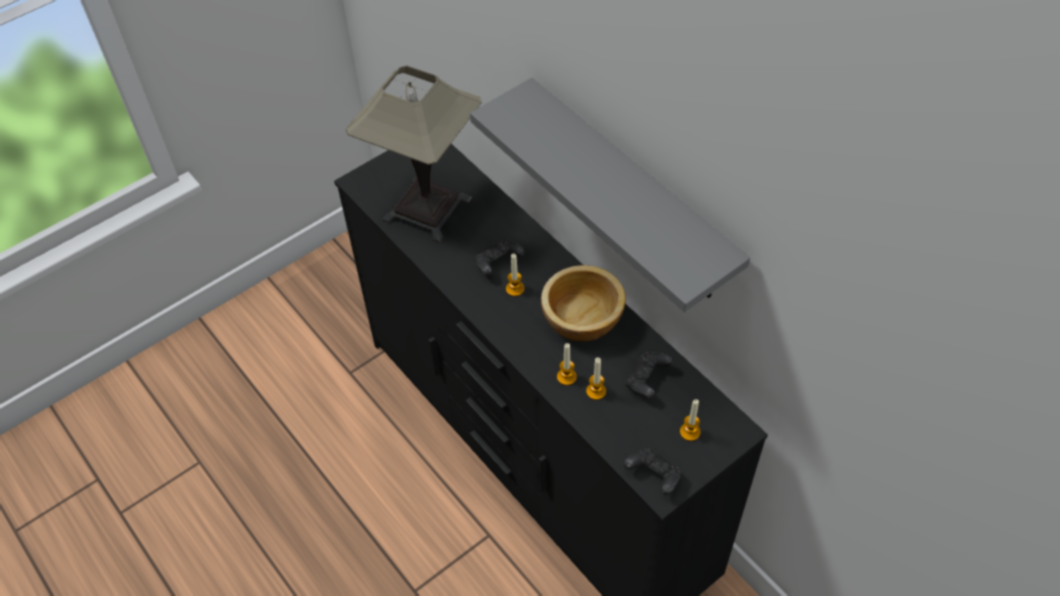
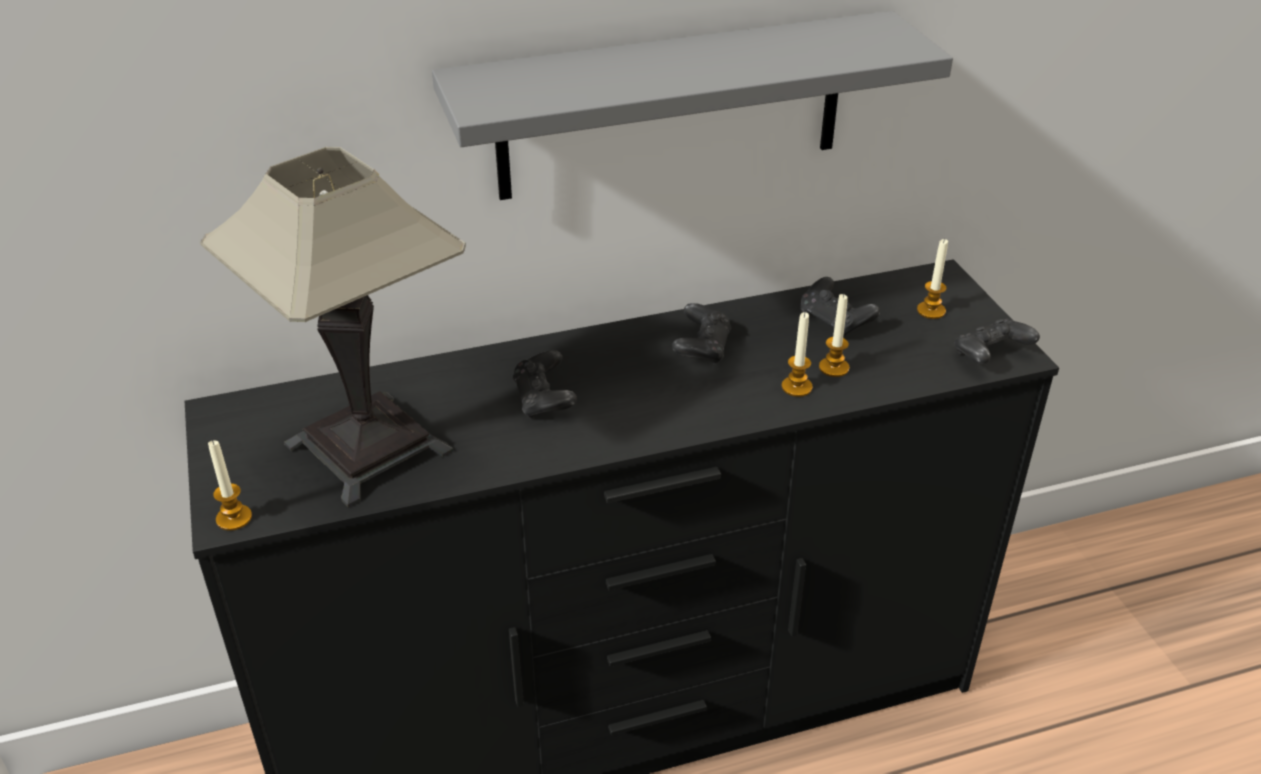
camera: 70 degrees left, 15 degrees down
(515, 289) = (605, 395): candle -> candle (234, 518)
(581, 320) = (702, 349): bowl -> black game controller

